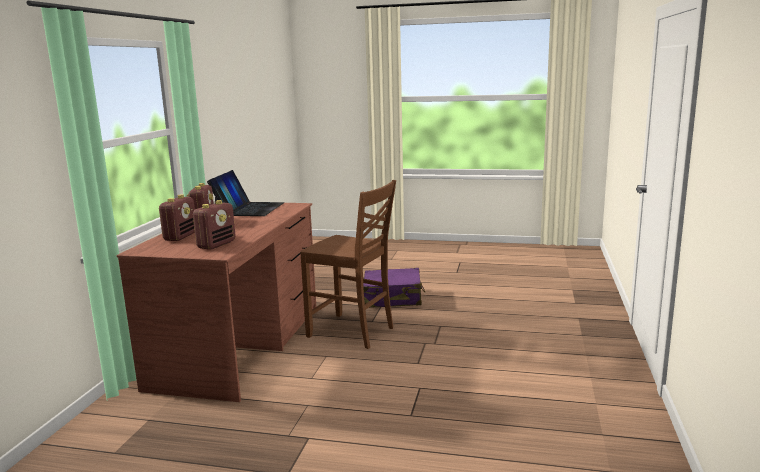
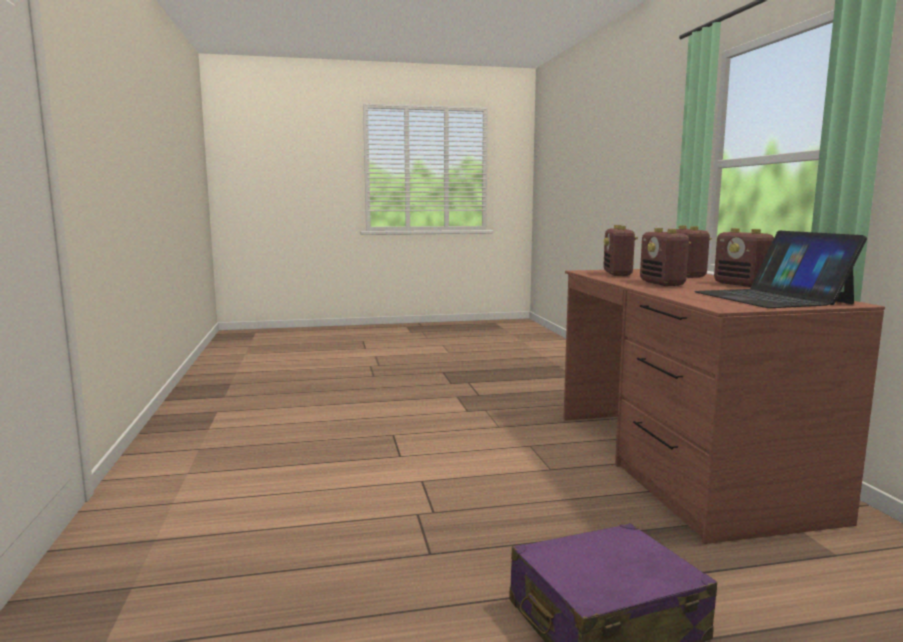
camera: 155 degrees right, 5 degrees down
(243, 227) = (662, 283): none -> radio
(352, 332) = (567, 509): brown chair -> none

